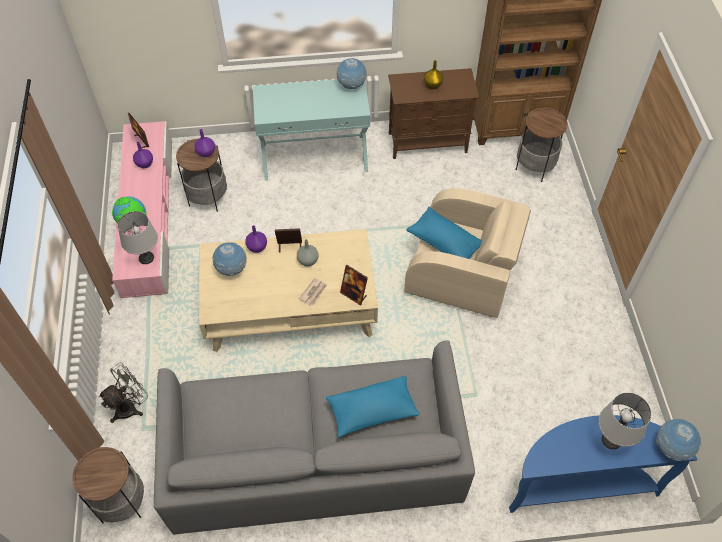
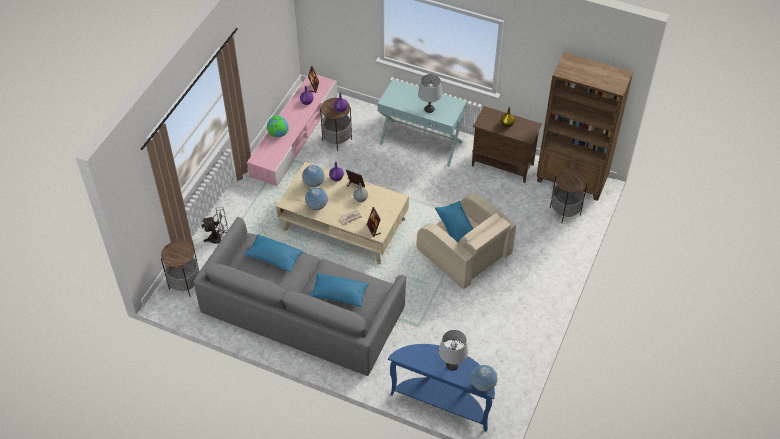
camera: 30 degrees right, 5 degrees down
(146, 257) = (273, 157): grey table lamp -> grey table lamp (429, 108)
(246, 402) = (274, 257): none -> blue pillow
(351, 86) = (454, 104): globe -> globe (317, 207)

